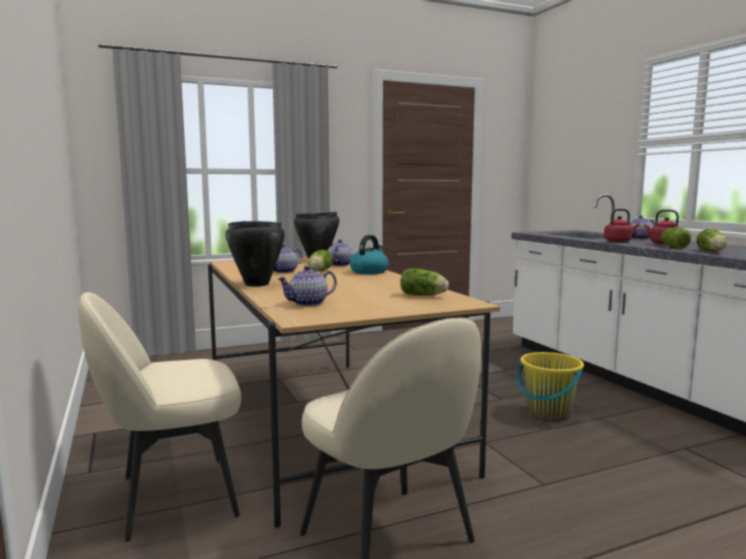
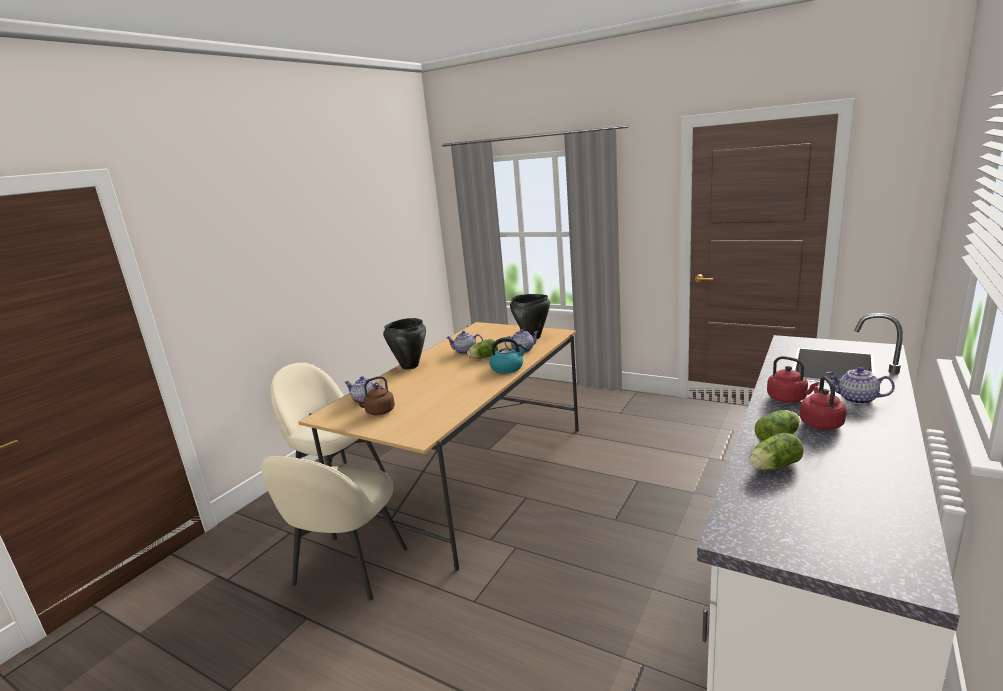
camera: 55 degrees right, 10 degrees up
(358, 304) = (378, 412): none -> brown kettle
(424, 296) = (431, 417): lettuce -> none
(548, 414) = (615, 556): yellow bucket -> none

